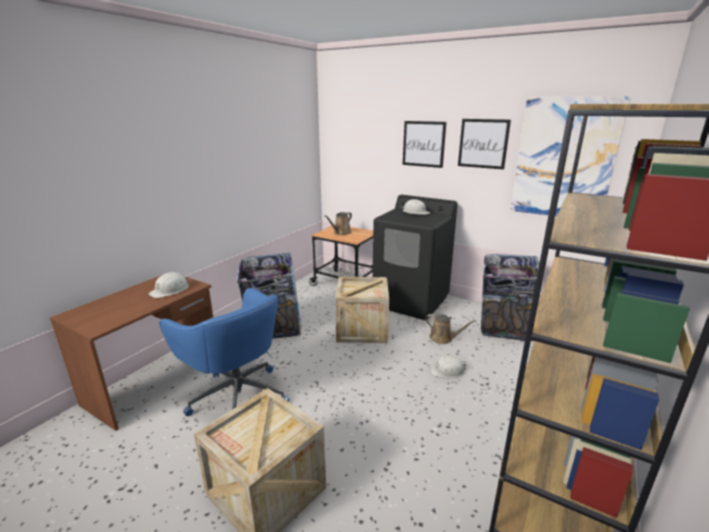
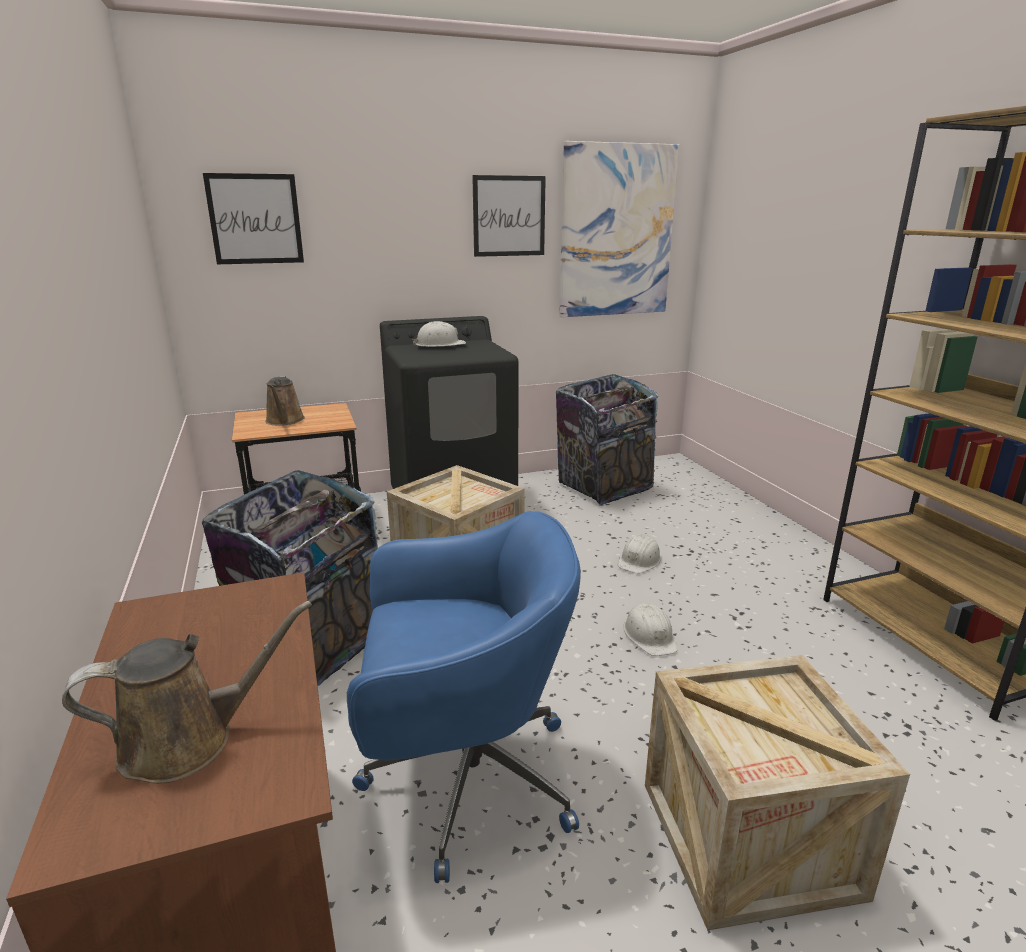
camera: 50 degrees left, 0 degrees up
(170, 290) = (237, 625): white hard hat -> white hard hat (650, 636)
(423, 144) = (408, 222): picture -> picture (255, 219)
(443, 338) = (571, 529): brown watering can -> brown watering can (189, 741)

